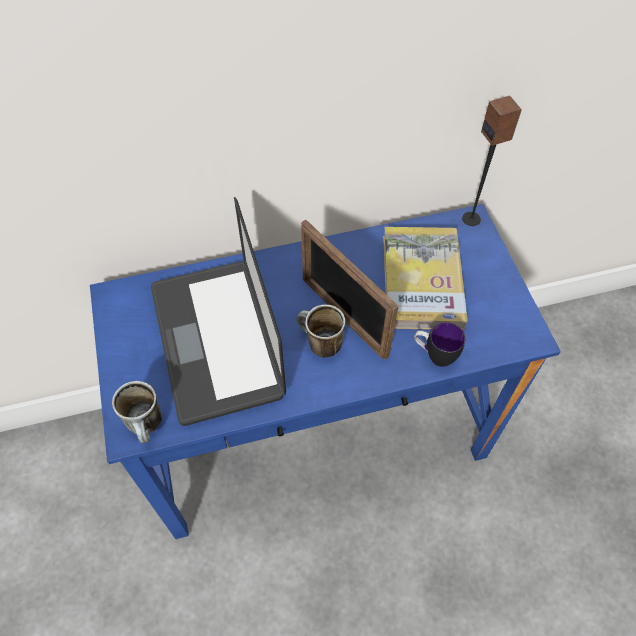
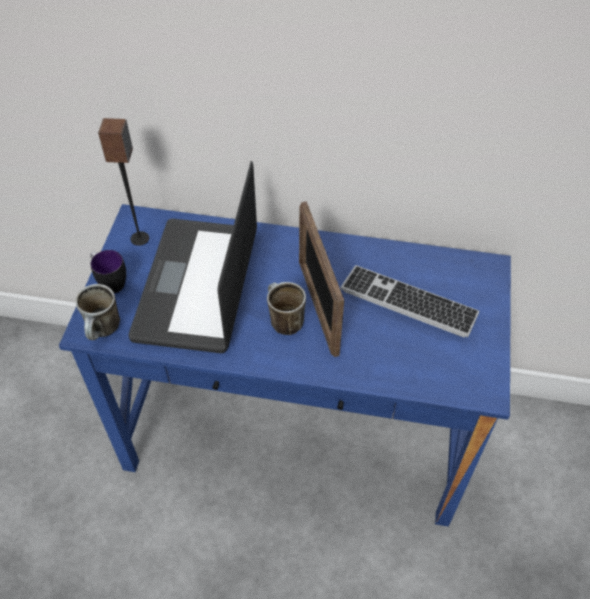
camera: 25 degrees right, 5 degrees down
(422, 281) = (408, 302): book -> keyboard
(434, 355) = (382, 371): mug -> mug (110, 282)
(471, 219) = (490, 265): speaker -> speaker (140, 238)

